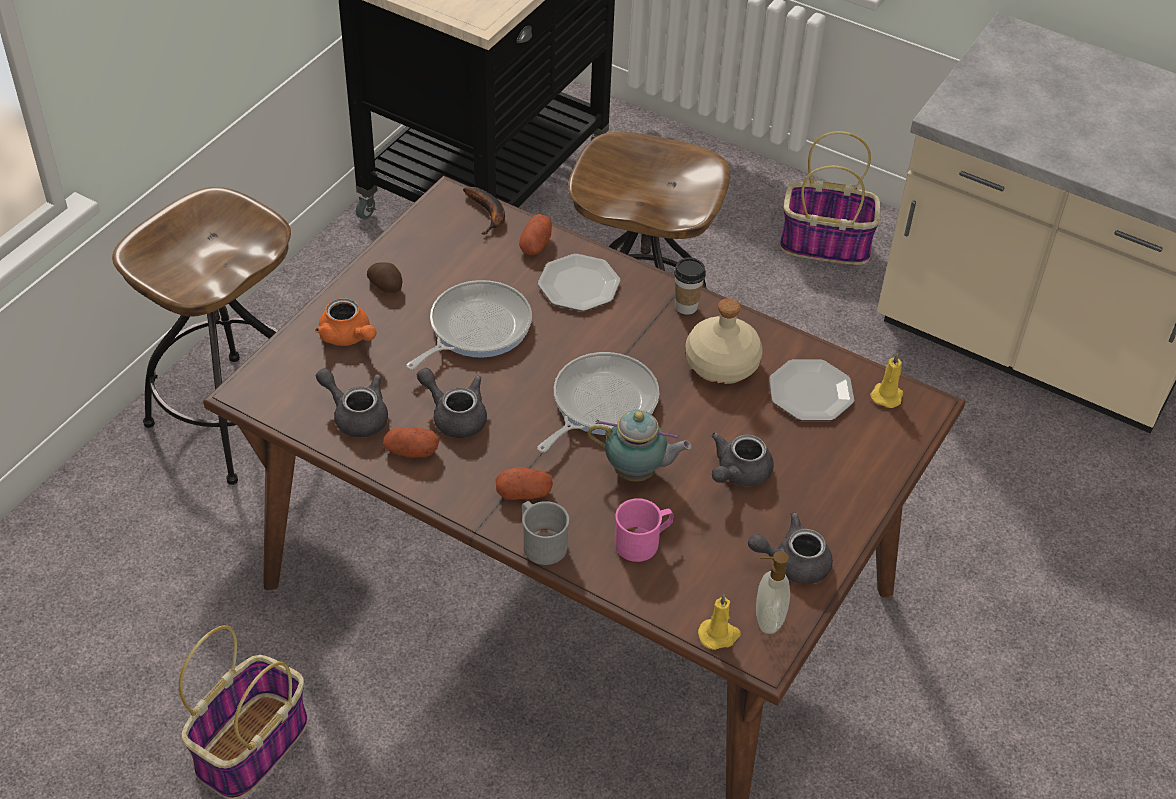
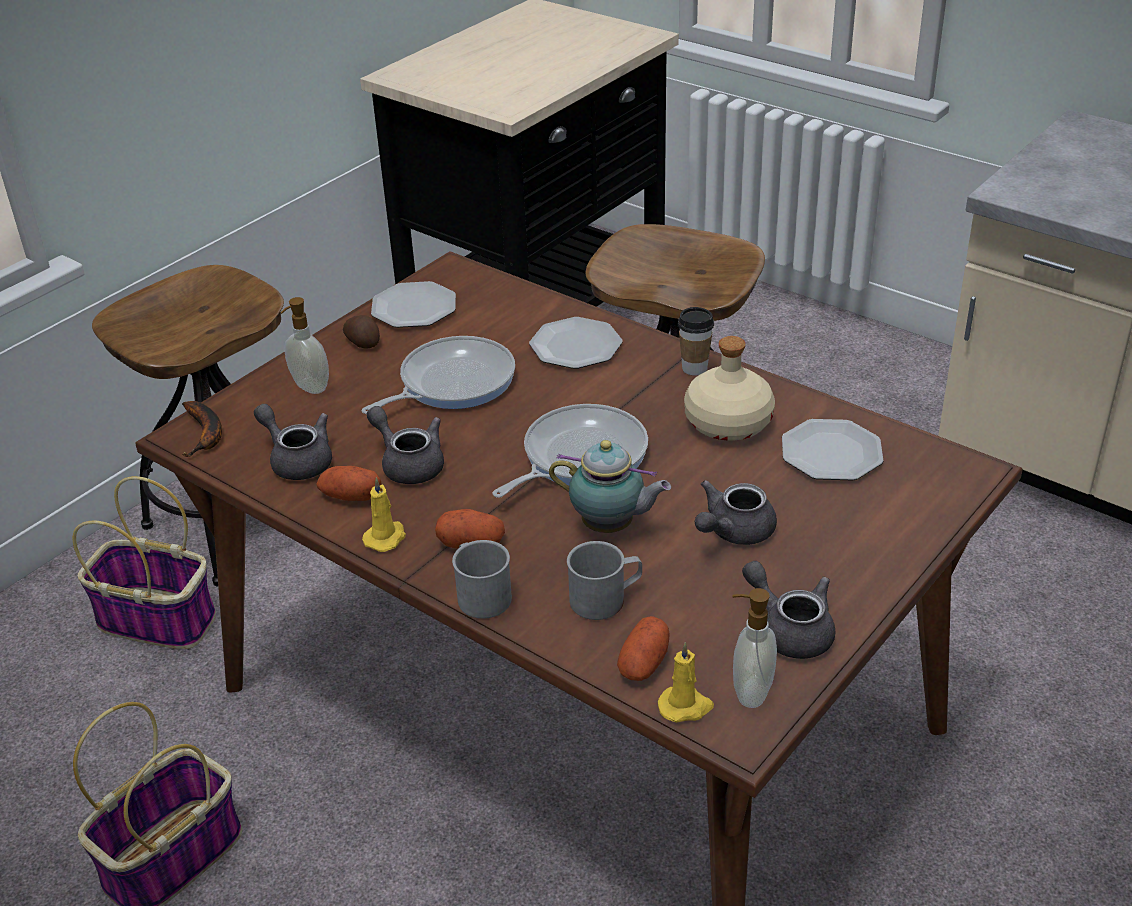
camera: 10 degrees right, 10 degrees down
(348, 337) = (309, 387): orange teapot -> soap dispenser
(425, 244) = (414, 308): none -> plate
(488, 214) = (490, 283): banana -> banana (206, 434)
(535, 244) = (535, 310): potato -> potato (644, 663)
(643, 541) = (605, 598): pink mug -> grey mug
(792, 563) = (790, 629): grey teapot -> grey teapot turned 45 degrees clockwise
(826, 244) = (888, 382): basket -> basket (159, 620)
(887, 395) = (925, 458): yellow candle -> yellow candle (386, 537)

